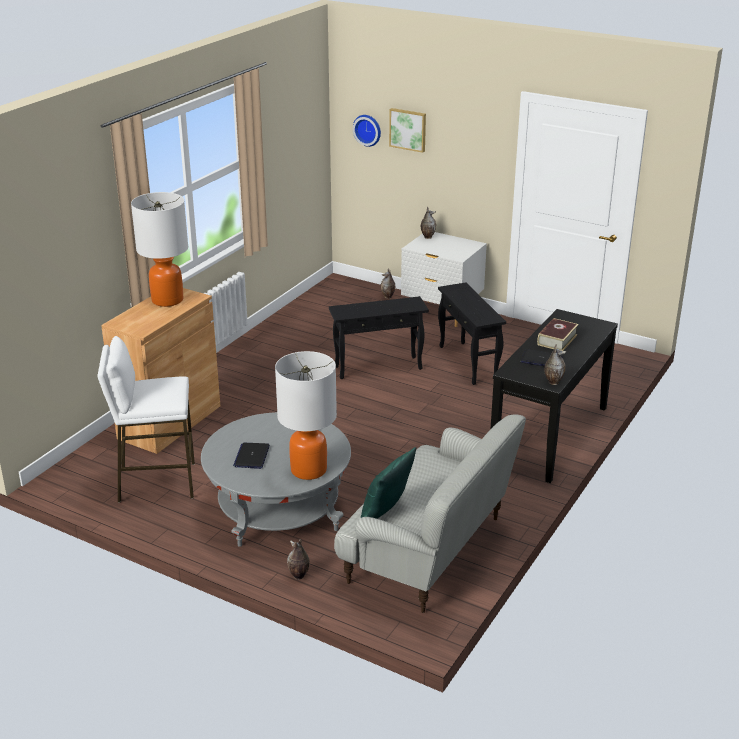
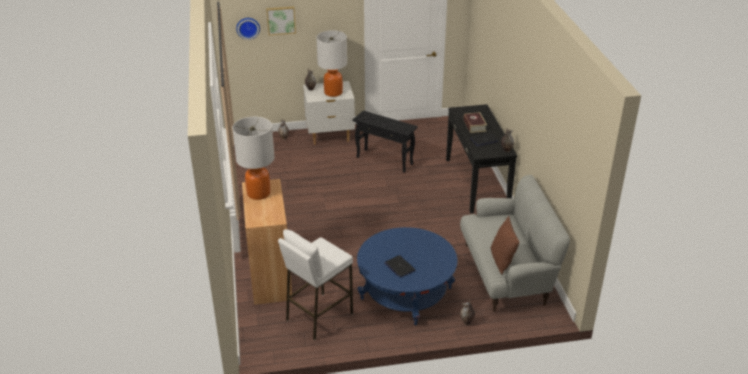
camera: 40 degrees left, 5 degrees up
(279, 508) = (406, 293): grey coffee table -> blue coffee table
(308, 470) = (438, 258): table lamp -> table lamp (333, 92)
(378, 368) = (341, 185): black side table -> none
(385, 512) = (501, 261): green pillow -> brown pillow

